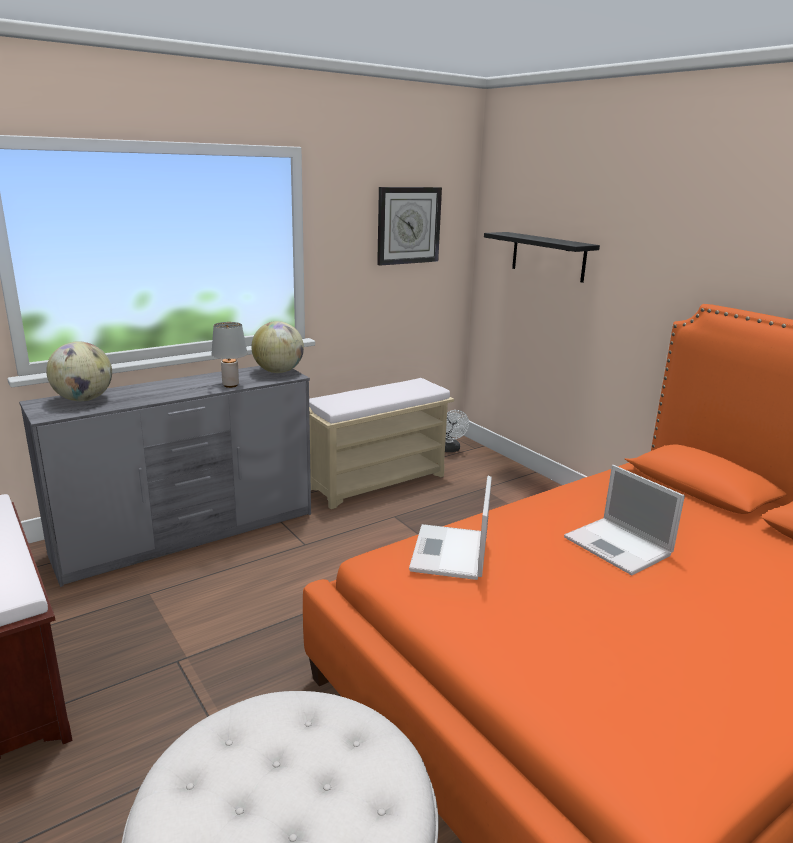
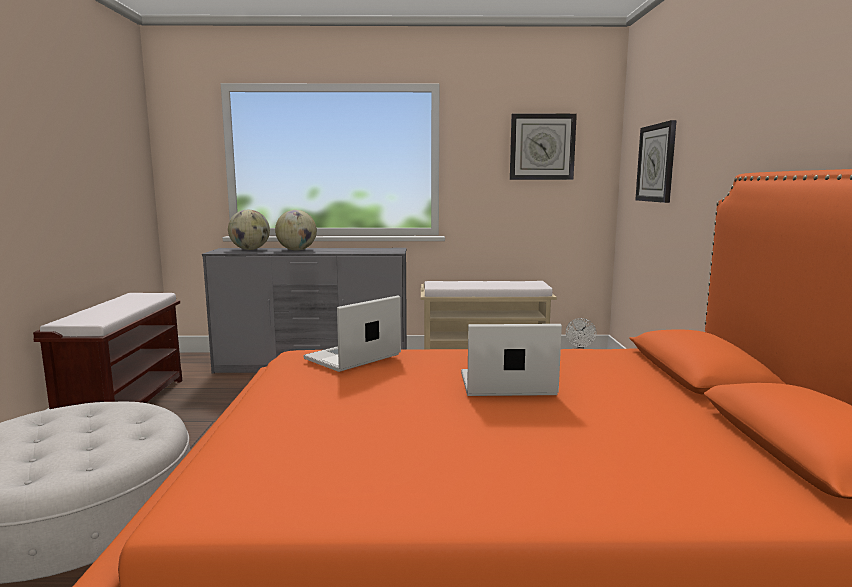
camera: 35 degrees right, 10 degrees down
(230, 385) = (344, 251): grey table lamp -> none
(278, 372) = (391, 250): globe -> globe (297, 250)
(548, 256) = (656, 163): black shelf -> wall clock
(619, 547) = (505, 384): laptop -> laptop turned 90 degrees clockwise

